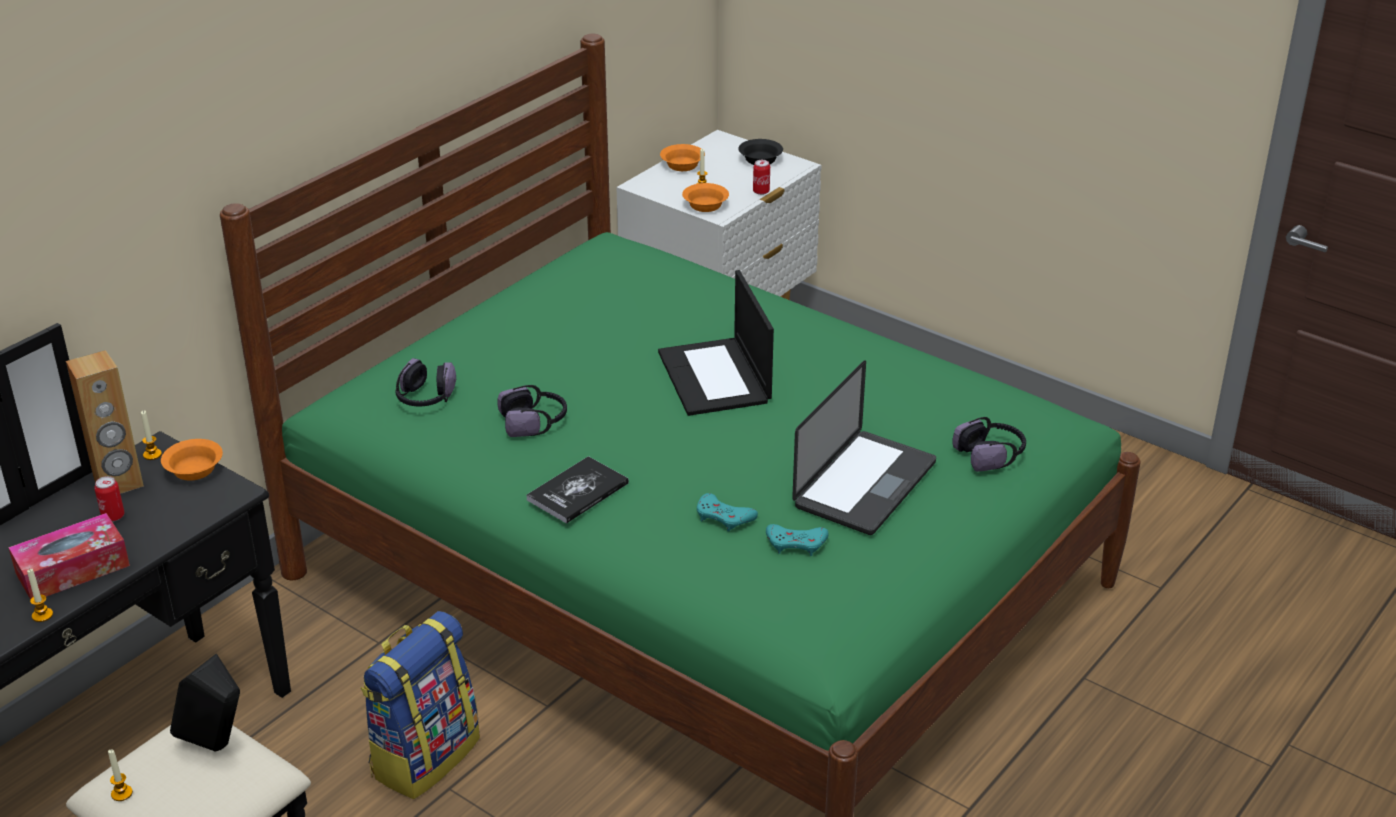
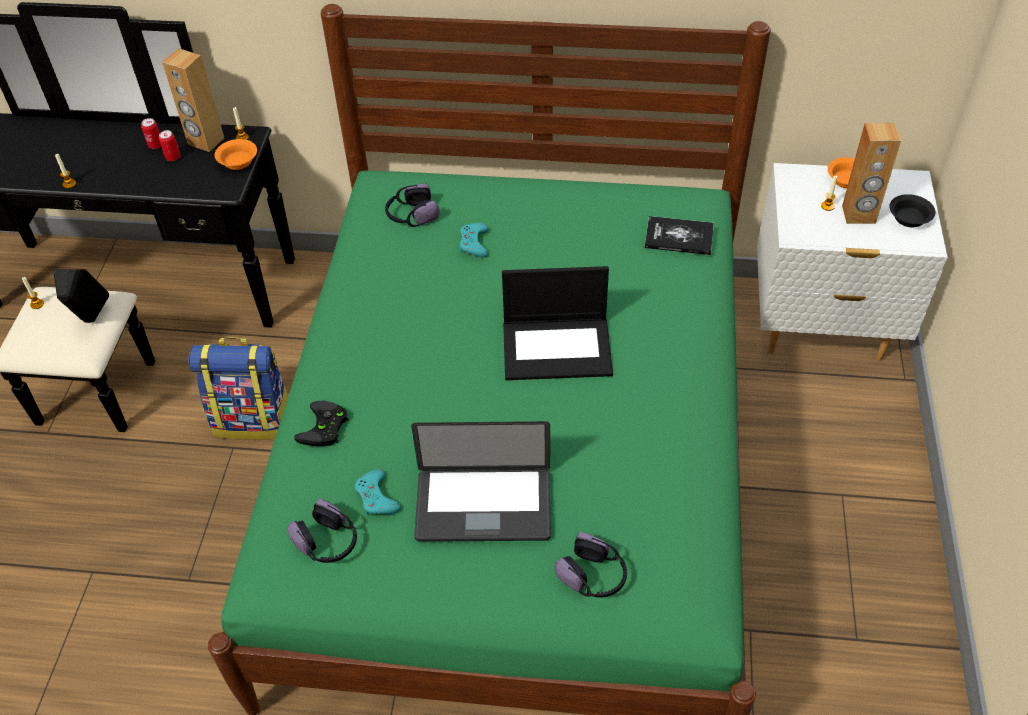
camera: 60 degrees right, 15 degrees up
(73, 569) = (115, 171): tissue box -> none
(534, 422) = (423, 280): headphones -> headphones (327, 542)
(578, 492) = (357, 344): book -> book (679, 237)
(673, 549) = (324, 428): none -> black game controller
(706, 205) = (800, 222): orange bowl -> none
(716, 378) = (558, 347): laptop -> laptop turned 135 degrees counterclockwise
(724, 517) = (380, 438): turquoise game controller -> turquoise game controller (474, 243)
(729, 178) = (858, 215): none -> brown speaker
(761, 191) = (858, 243): can -> can (155, 145)

